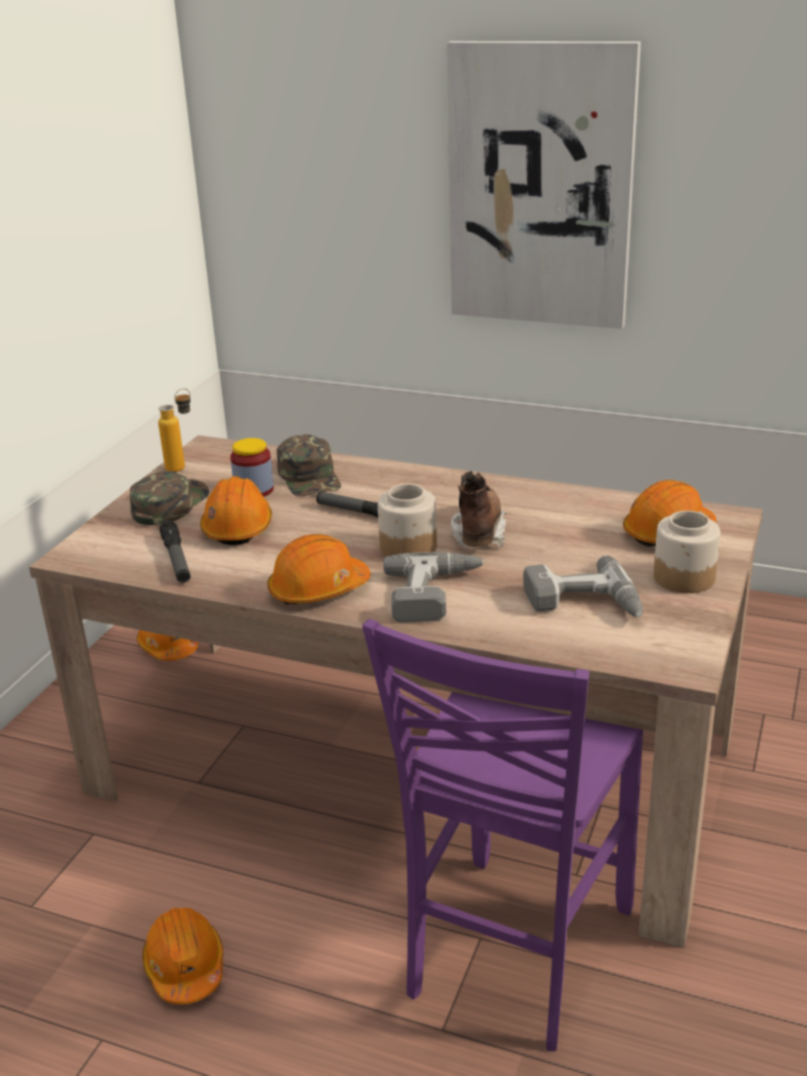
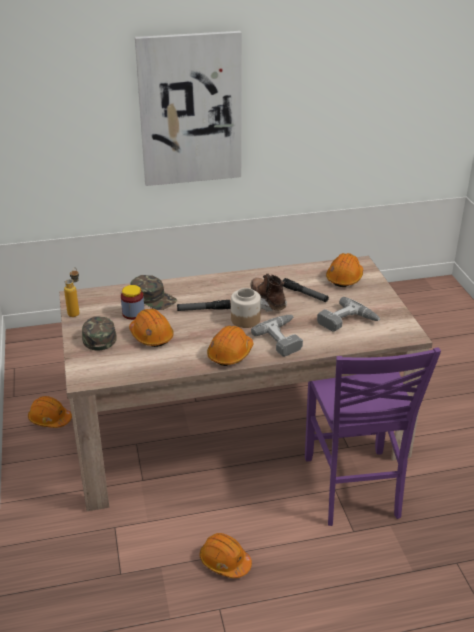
camera: 35 degrees left, 5 degrees up
(176, 560) = (142, 362): flashlight -> flashlight (305, 294)
(684, 577) = (372, 297): jar -> none

